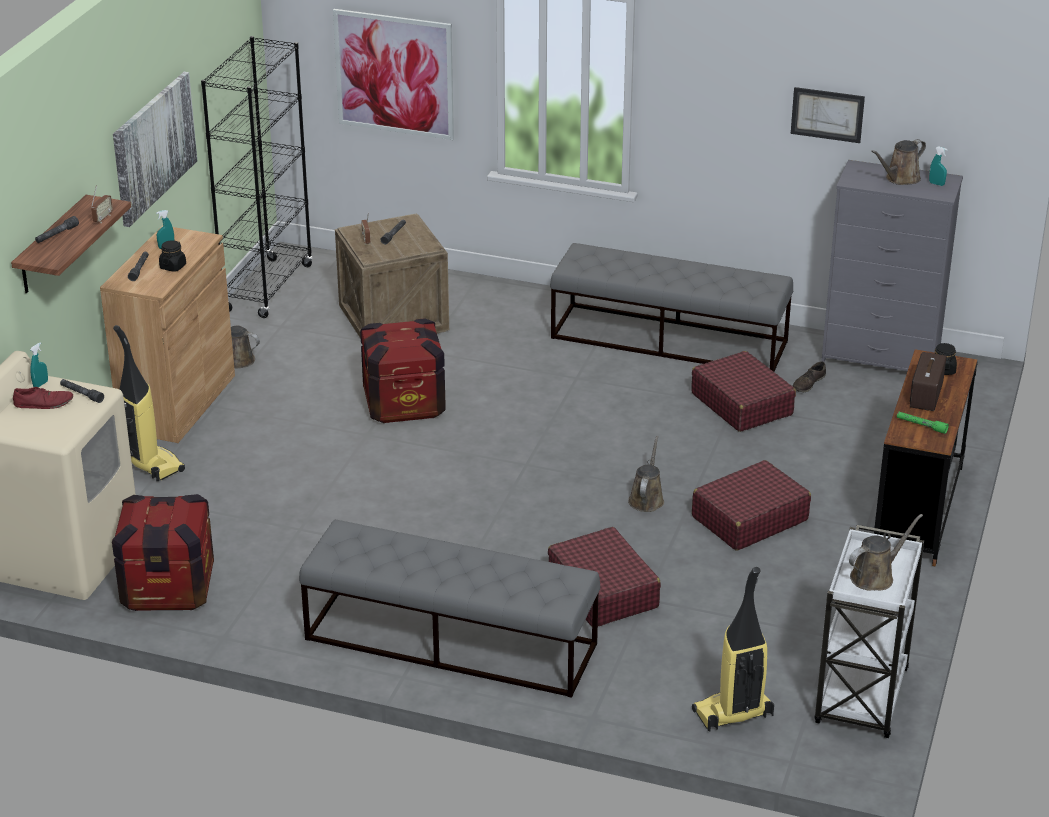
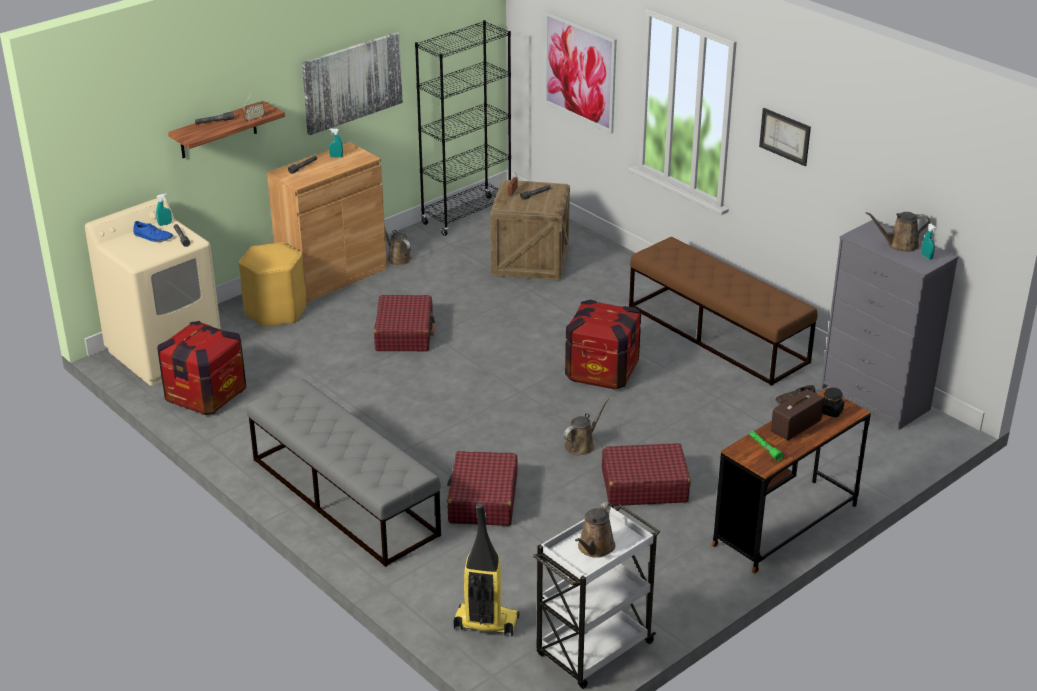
camera: 30 degrees right, 0 degrees up
(44, 403) = (153, 237): red shoe -> blue shoe
(151, 465) = (275, 311): vacuum cleaner -> yellow stool
(173, 266) = (326, 171): black jar -> none
(404, 404) = (478, 322): crate -> crate (602, 371)
(670, 339) = (717, 334): grey bench -> brown bench
(741, 404) = (725, 399): red suitcase -> red suitcase (404, 333)
(827, 114) = (863, 175): picture -> picture (785, 136)
(875, 576) = (594, 548): brown watering can -> brown watering can turned 120 degrees clockwise

